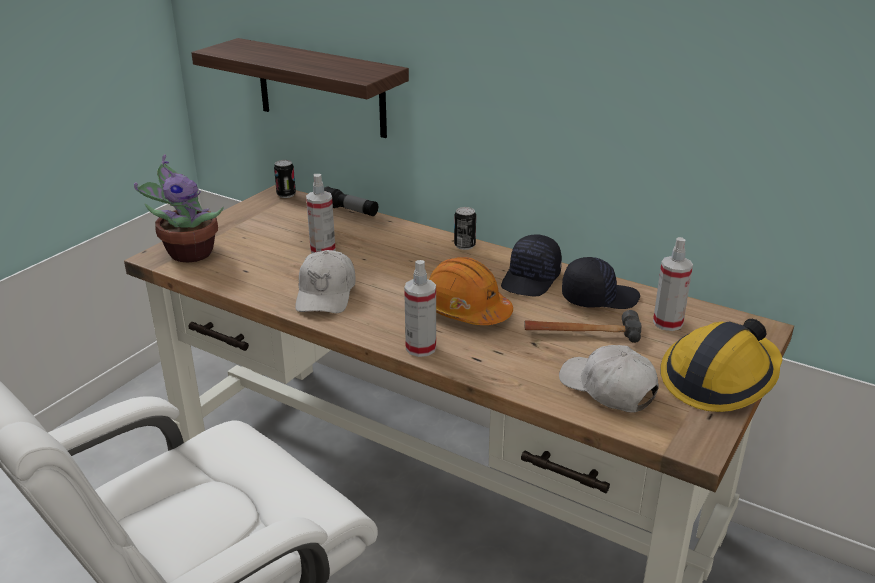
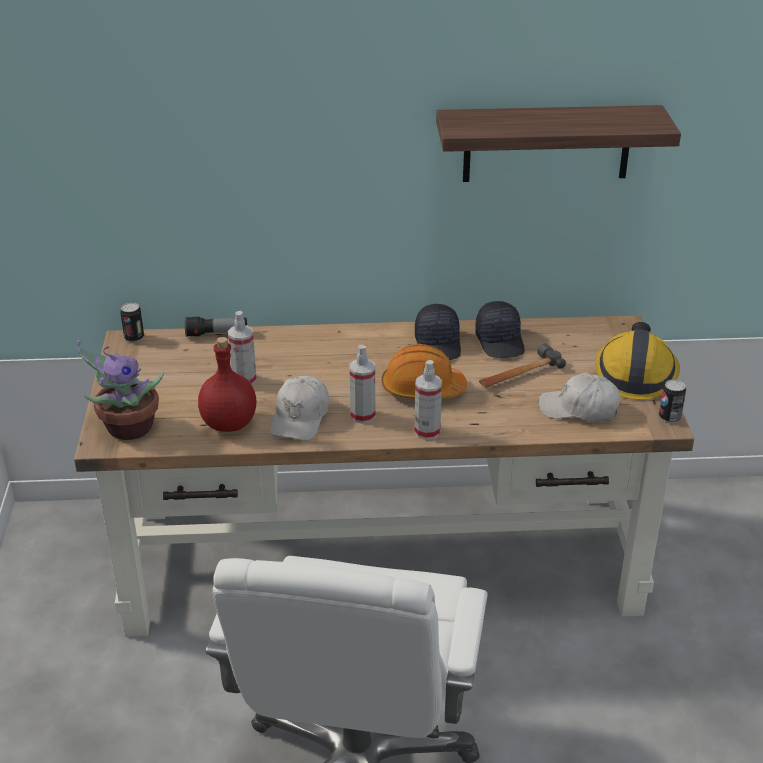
camera: 35 degrees left, 5 degrees up
(265, 278) = (230, 424): none -> red bottle
(321, 88) = (160, 223): shelf -> shelf (547, 143)
(326, 294) = (300, 418): white cap -> white cap turned 45 degrees clockwise
(464, 245) = (354, 333): can -> can (669, 417)
(598, 297) = (500, 341): black cap -> black cap turned 120 degrees clockwise
(667, 323) = (565, 344): spray bottle -> spray bottle (362, 415)

